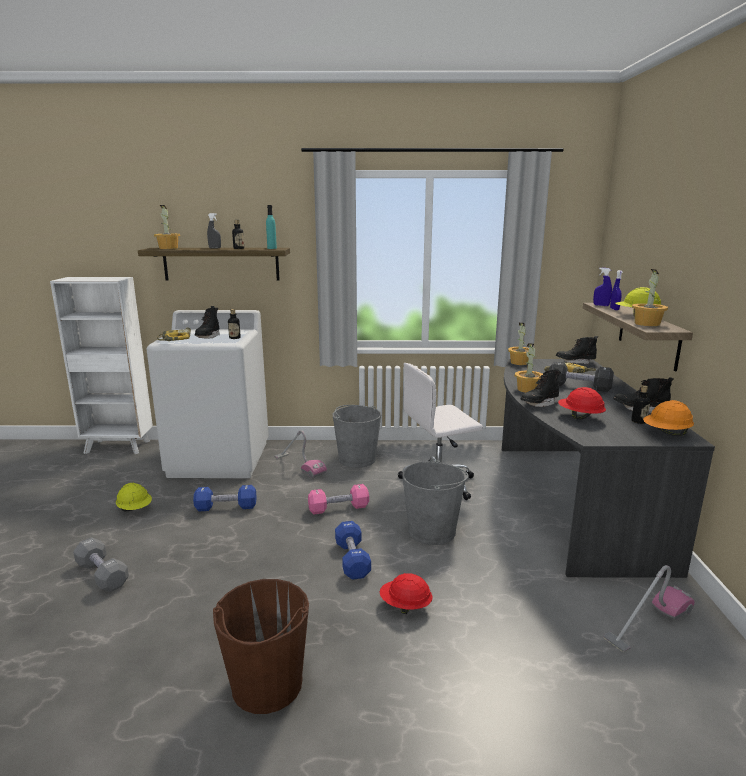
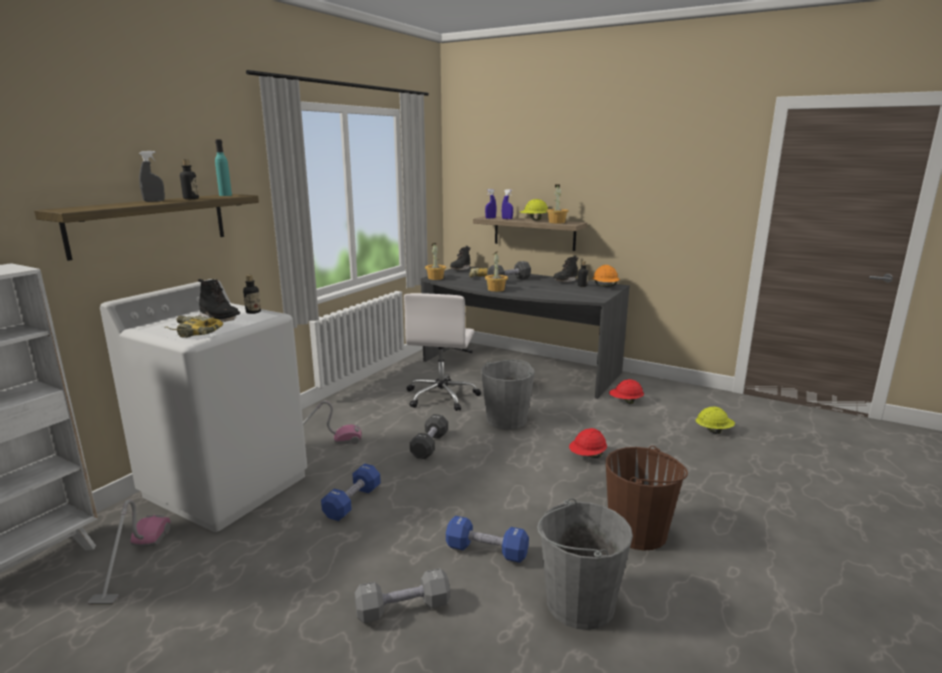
camera: 60 degrees left, 0 degrees up
(135, 509) = (272, 567): yellow hard hat -> yellow hard hat (713, 430)
(168, 248) = (85, 207): potted plant -> none
(338, 508) = (429, 445): pink dumbbell -> black dumbbell
(352, 559) = (513, 460): blue dumbbell -> blue dumbbell (486, 551)
(357, 459) = (351, 414): grey bucket -> grey bucket (579, 603)
(539, 404) = (526, 293): black boot -> none
(579, 417) = (561, 292): red hard hat -> red hard hat (625, 401)
(649, 623) = (652, 395): vacuum cleaner -> vacuum cleaner (133, 562)

